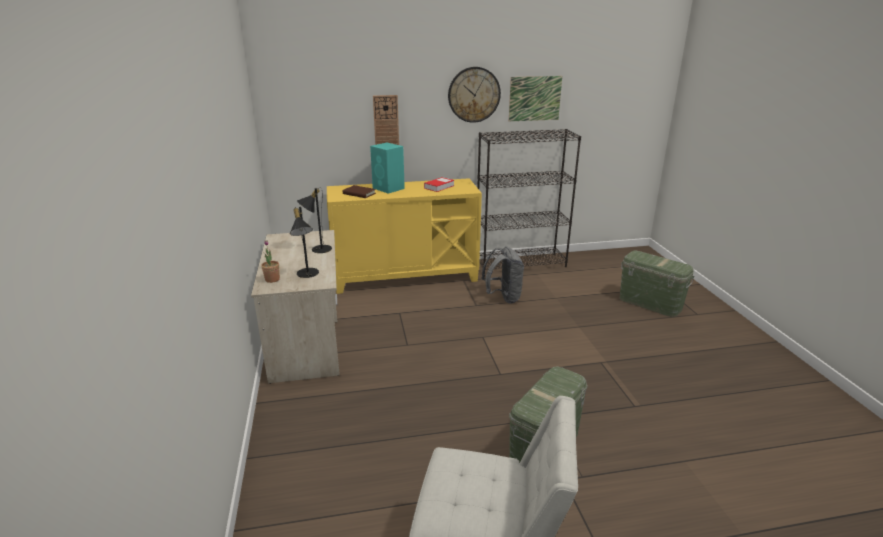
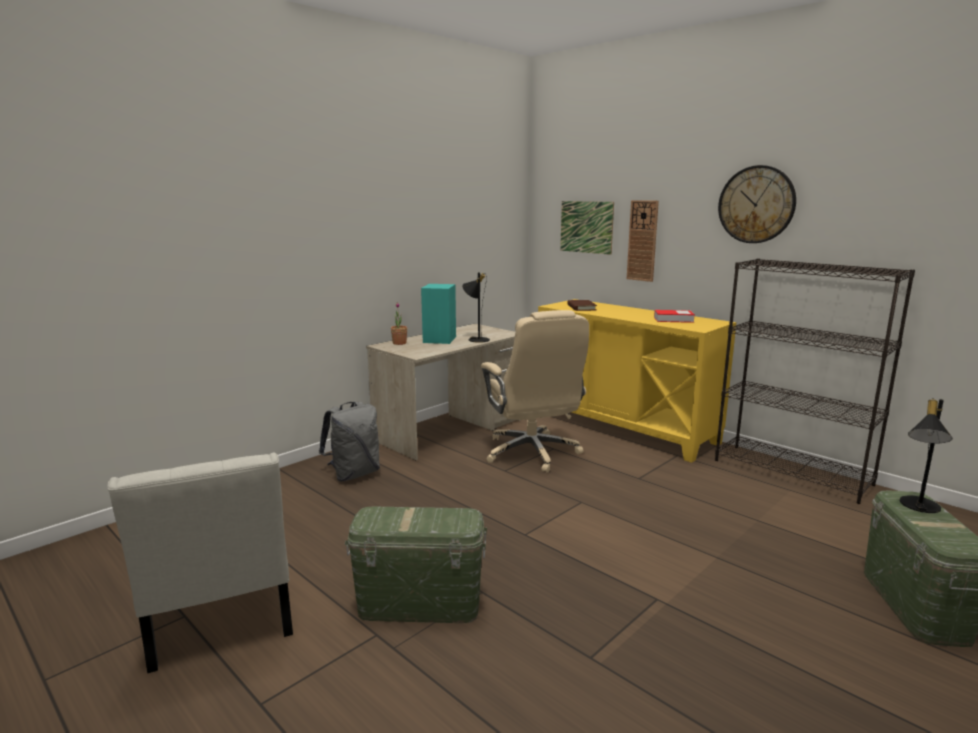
camera: 55 degrees right, 10 degrees down
(307, 275) = (424, 348): black table lamp -> black table lamp (917, 507)
(389, 188) = (619, 310): turquoise speaker -> turquoise speaker (439, 340)
(395, 323) = (532, 453): none -> beige office chair
(503, 297) = (686, 487): grey backpack -> grey backpack (354, 474)
(535, 98) = (856, 215): picture -> picture (586, 227)

